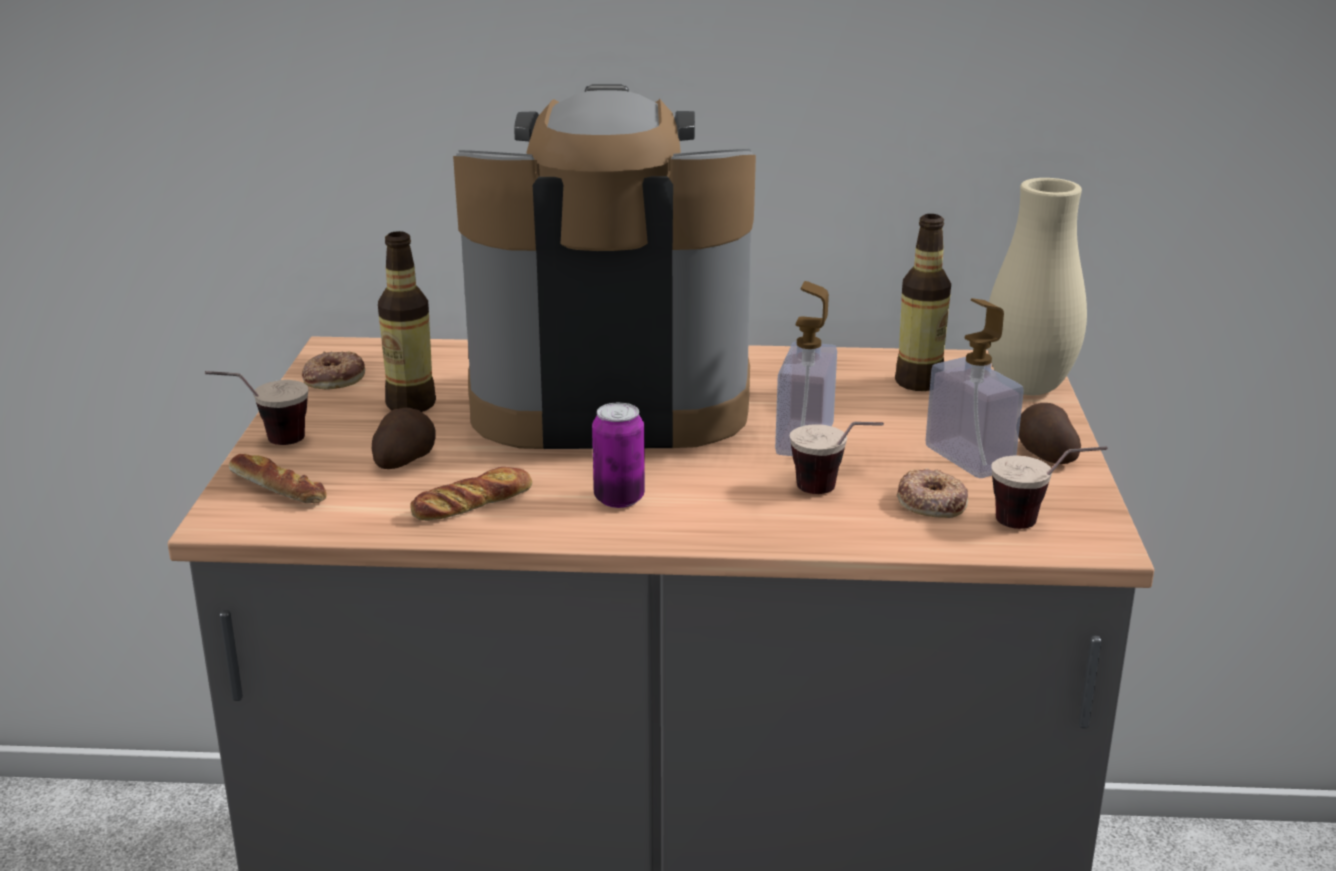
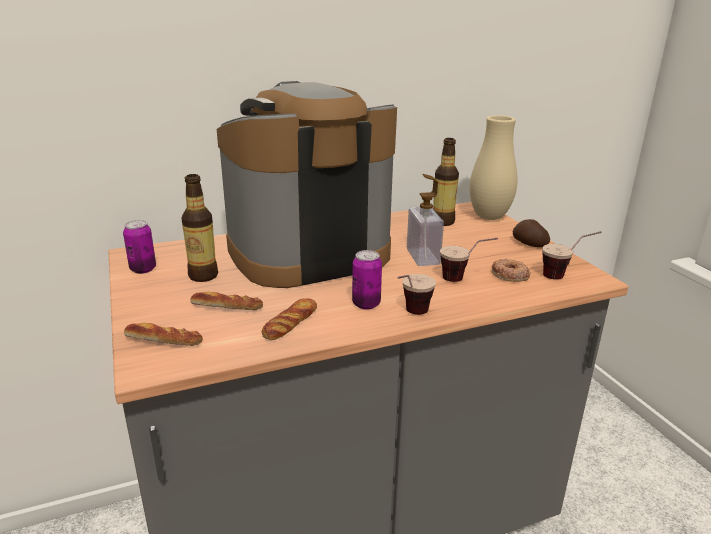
camera: 25 degrees left, 0 degrees up
(265, 443) = (132, 315): cup -> cup (410, 315)
(333, 377) = (143, 269): donut -> can
(403, 459) = (227, 307): potato -> bread
(969, 458) = (501, 251): soap dispenser -> none

